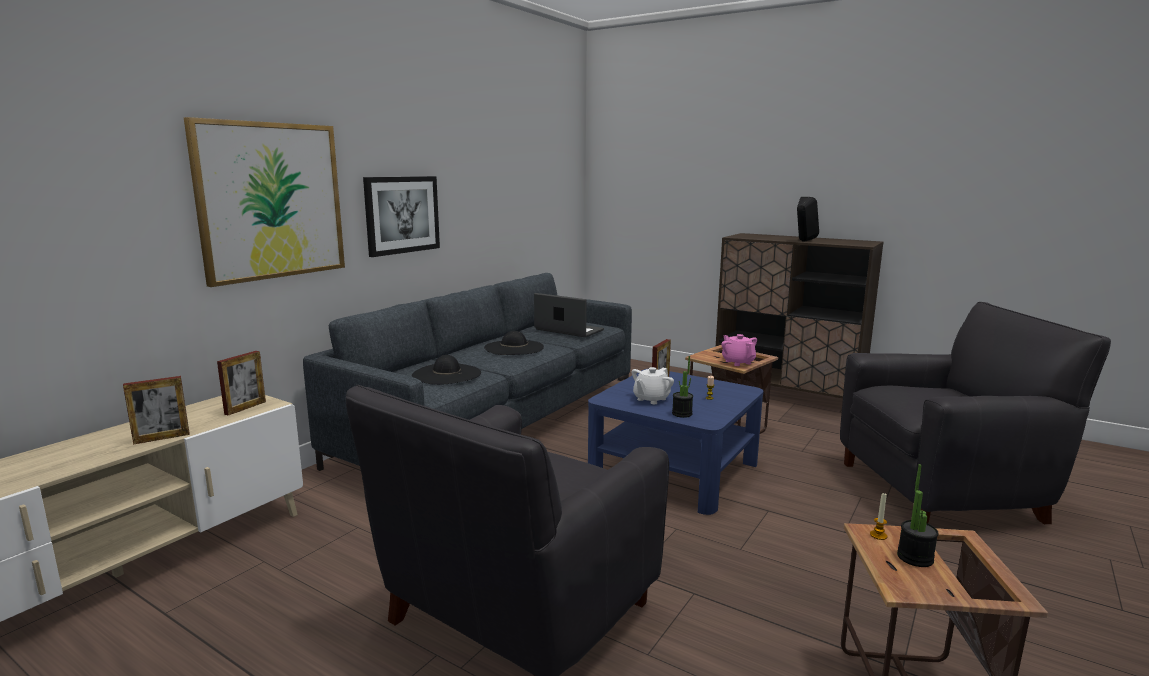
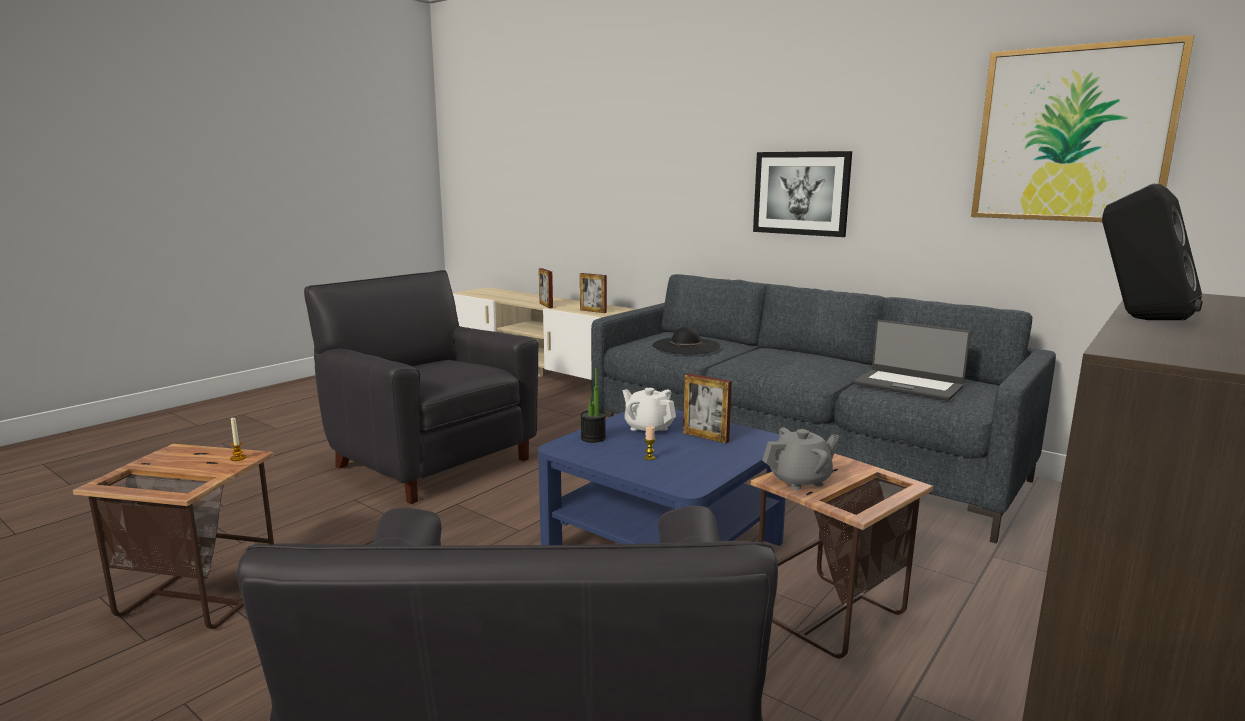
camera: 95 degrees right, 0 degrees up
(271, 201) = (675, 171): picture -> picture (1072, 135)
(514, 347) = (794, 363): black hat -> none
(568, 330) = (908, 385): laptop -> laptop turned 90 degrees clockwise
(738, 362) = (800, 480): pink teapot -> grey teapot
(915, 558) = (194, 463): potted plant -> none

